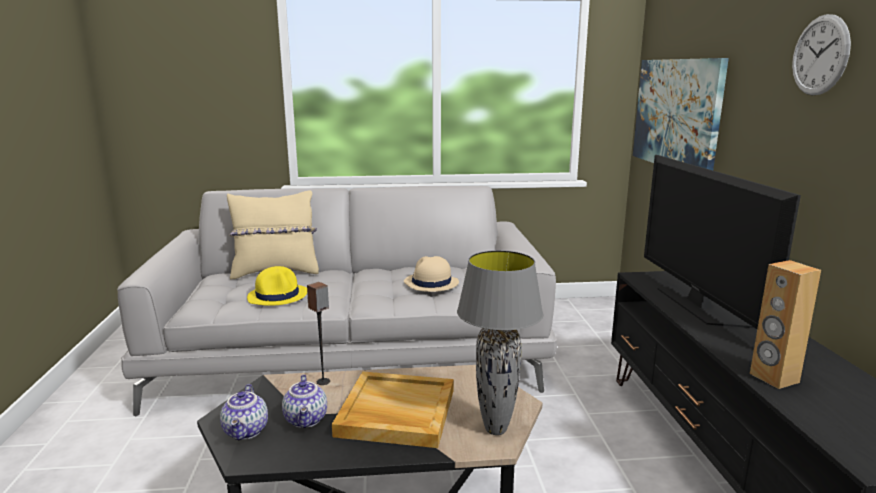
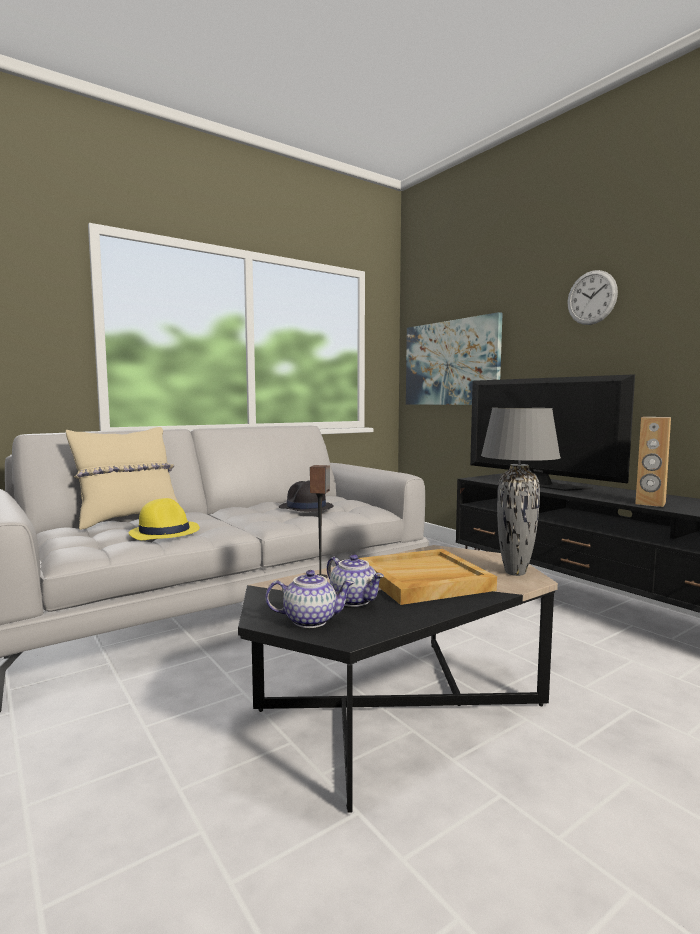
camera: 30 degrees left, 10 degrees down
(247, 431) = (310, 620): teapot -> teapot turned 60 degrees counterclockwise
(431, 283) = (306, 507): beige hat -> black hat

